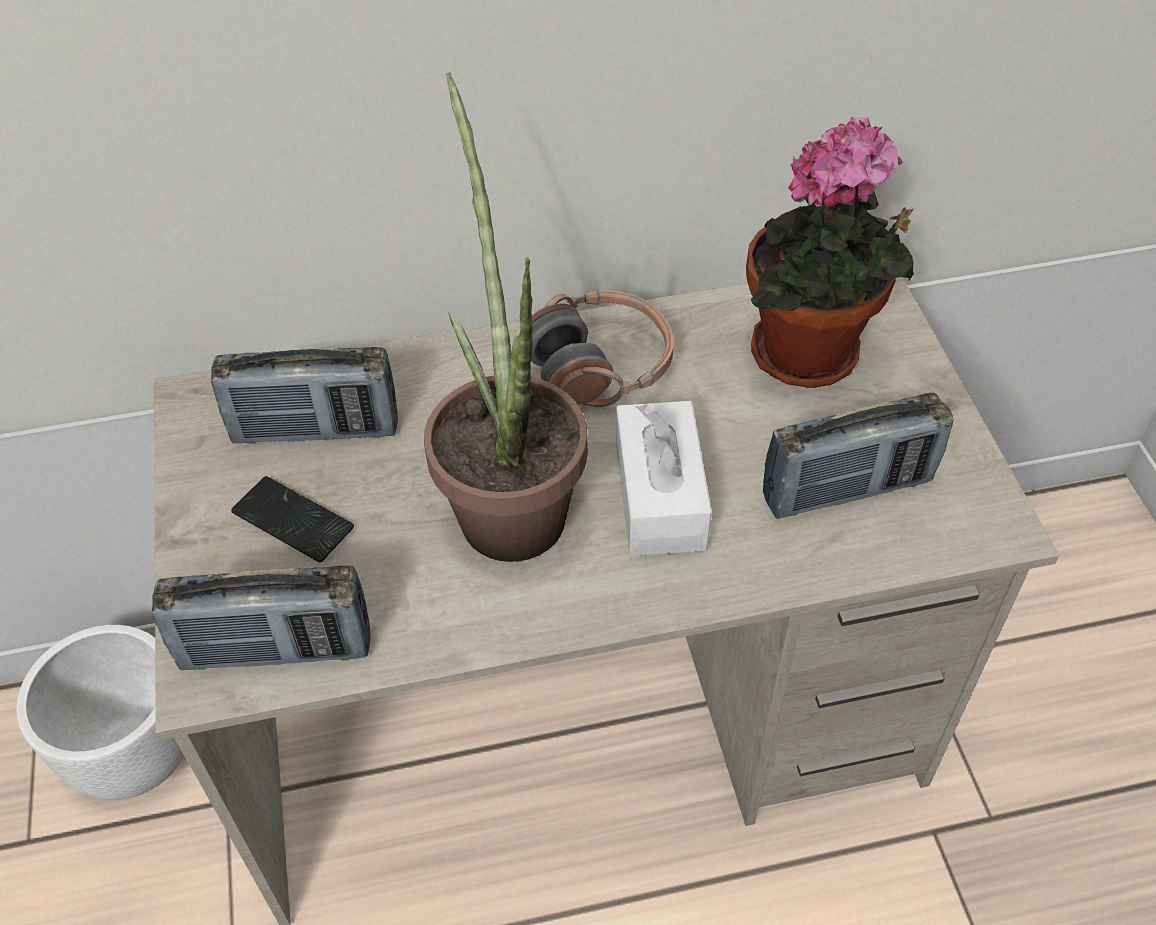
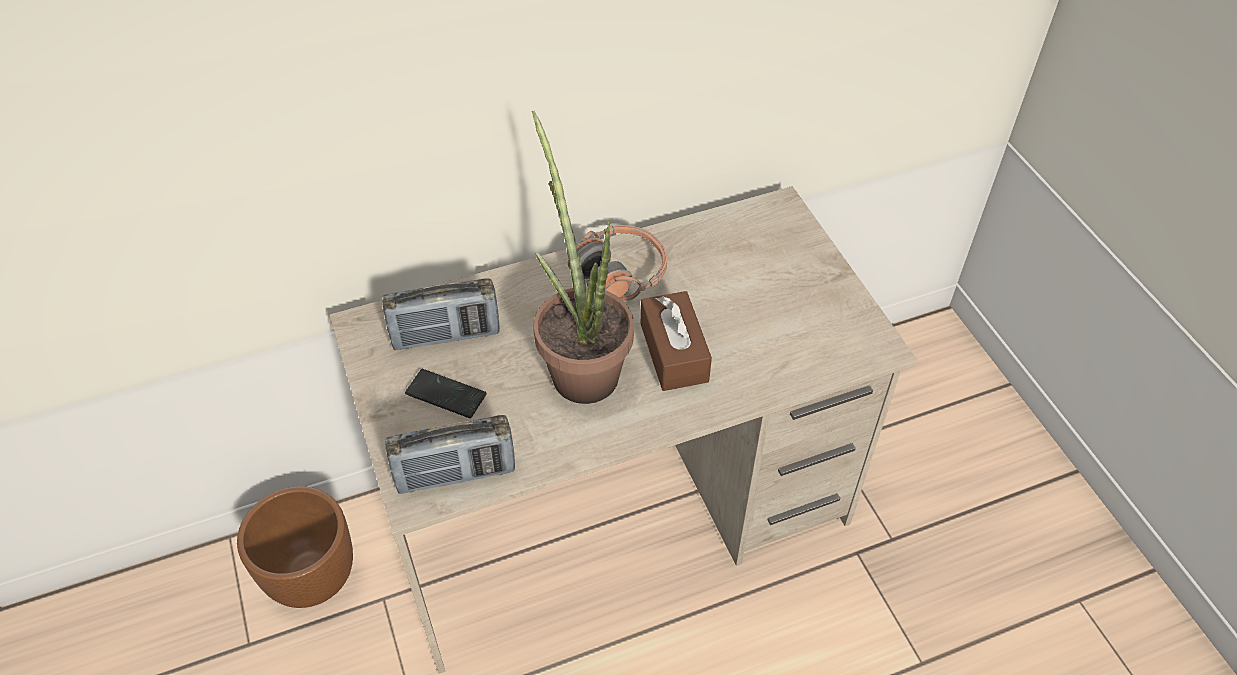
camera: 10 degrees left, 0 degrees up
(133, 754) = (310, 577): white planter -> brown planter
(660, 496) = (674, 352): white tissue box -> brown tissue box
(811, 359) = (752, 256): potted plant -> none
(847, 489) = (787, 335): radio -> none

